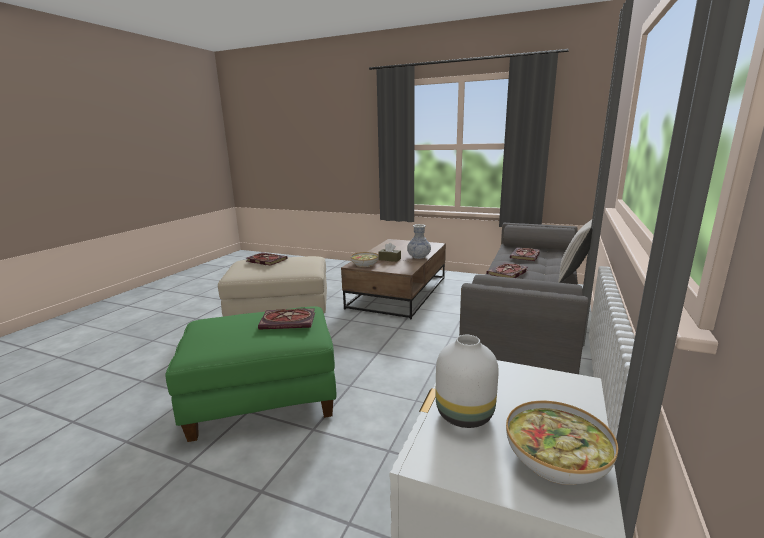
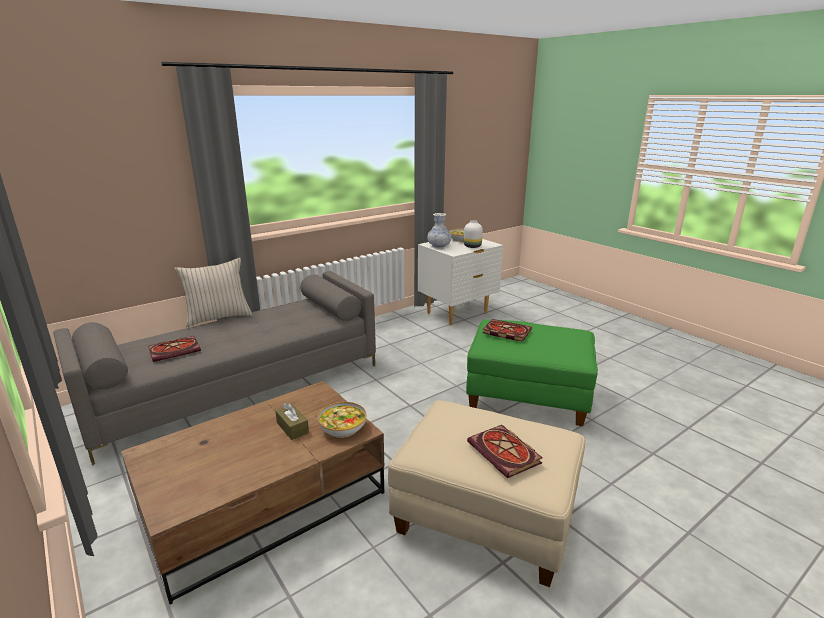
camera: 150 degrees left, 5 degrees up
(418, 257) = (246, 418): vase -> vase (439, 246)
(508, 273) = (258, 334): book -> none

